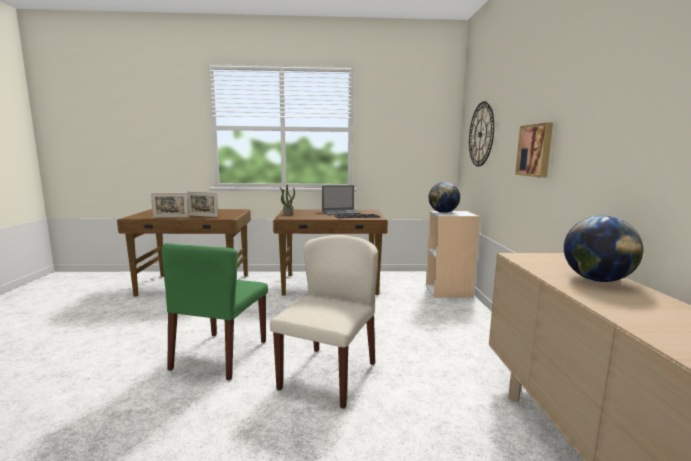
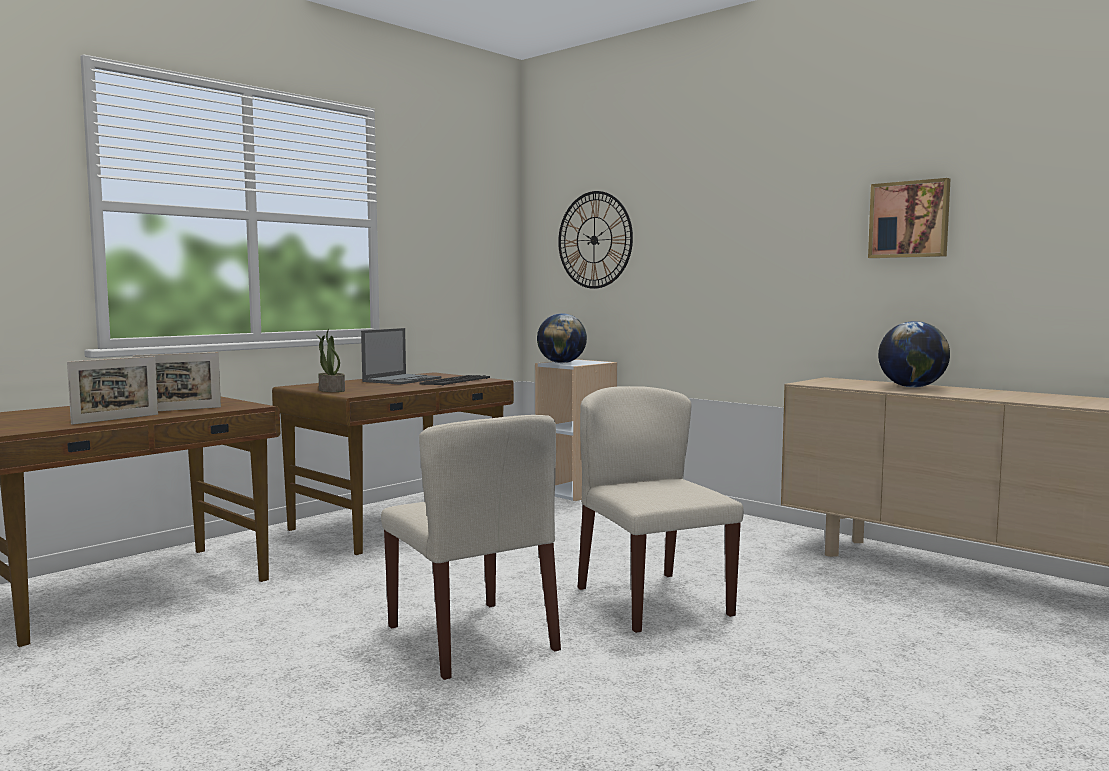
camera: 45 degrees left, 5 degrees down
(220, 355) = (472, 638): green chair -> beige chair
(535, 150) = (738, 261): picture -> picture (909, 219)

